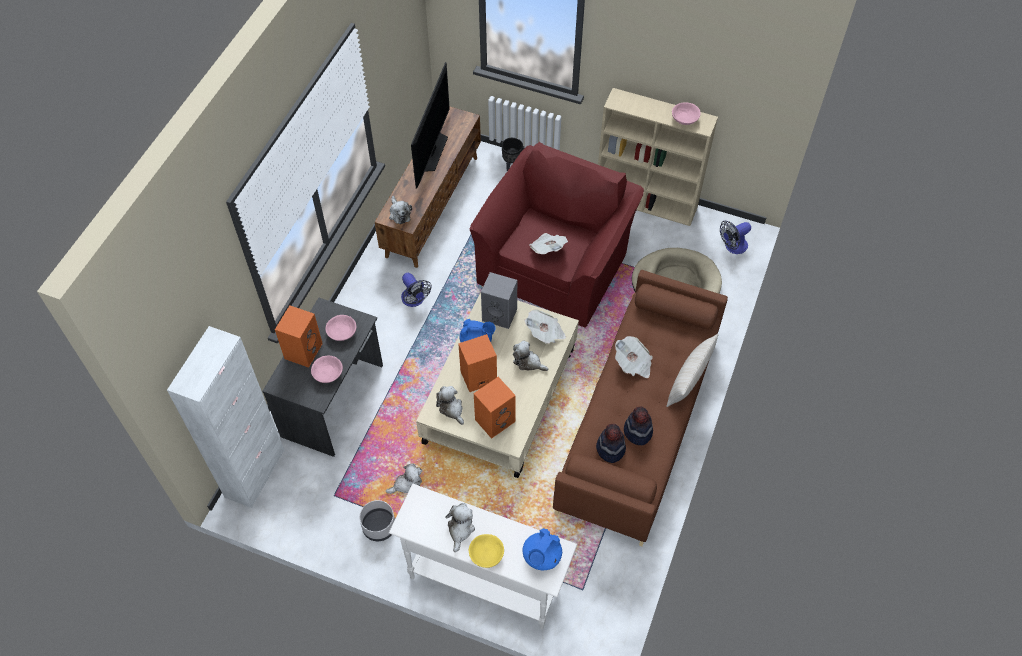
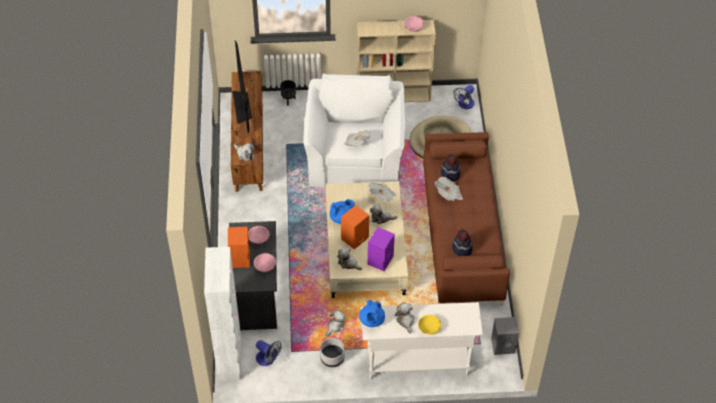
camera: 25 degrees left, 5 degrees down
(415, 300) = (273, 212): fan -> fan (268, 359)
(495, 419) = (380, 259): orange speaker -> purple speaker
(500, 314) = (347, 195): grey speaker -> grey speaker (503, 345)
(541, 557) = (462, 317): blue teapot -> blue teapot (372, 321)
(556, 262) = (354, 154): red armchair -> white armchair
(637, 431) = (473, 233): hat -> hat (450, 174)
(689, 379) = (487, 191): beige pillow -> none

